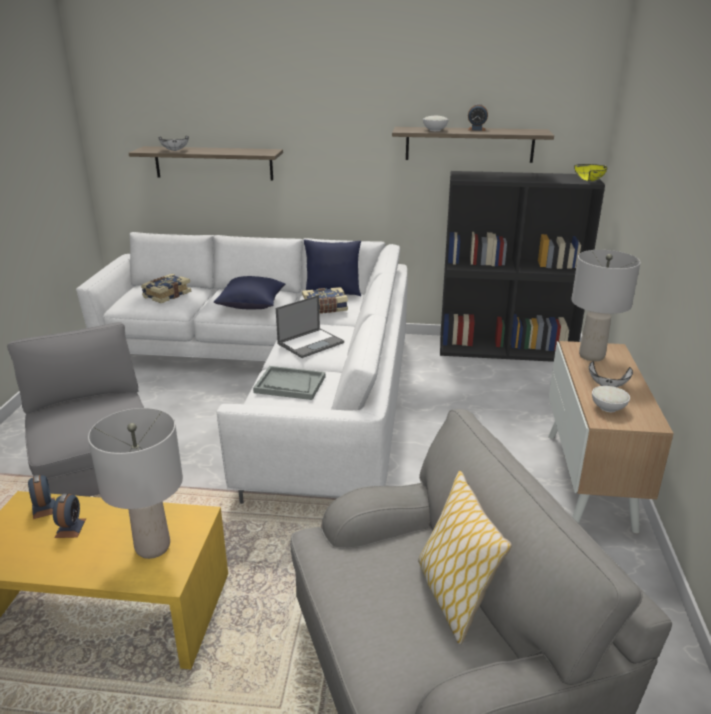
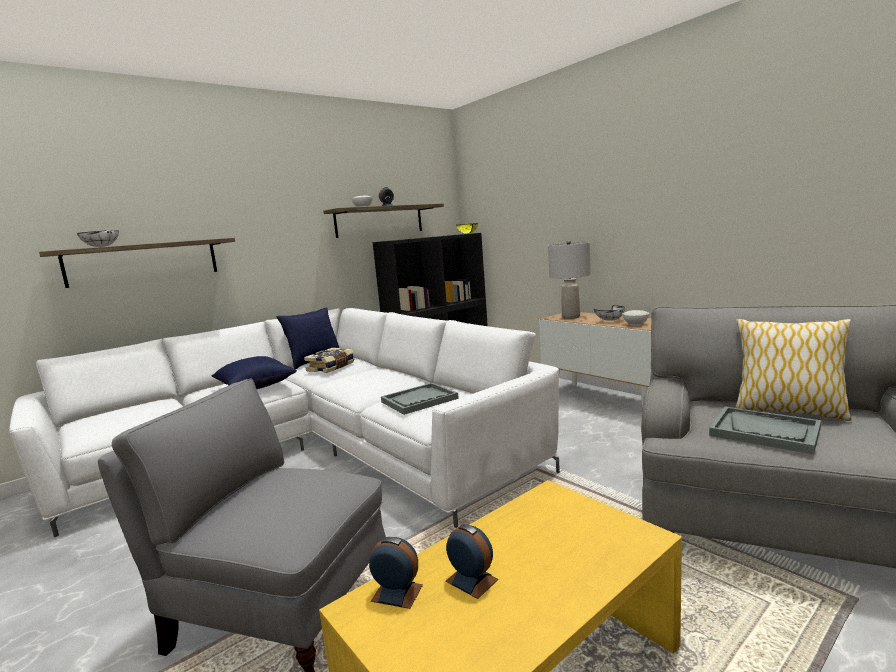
camera: 45 degrees left, 15 degrees down
(152, 547) = (577, 531): grey table lamp -> none
(166, 295) = (136, 411): book -> none
(311, 343) = (371, 381): laptop -> none
(376, 590) = (765, 432): none -> grey tray

